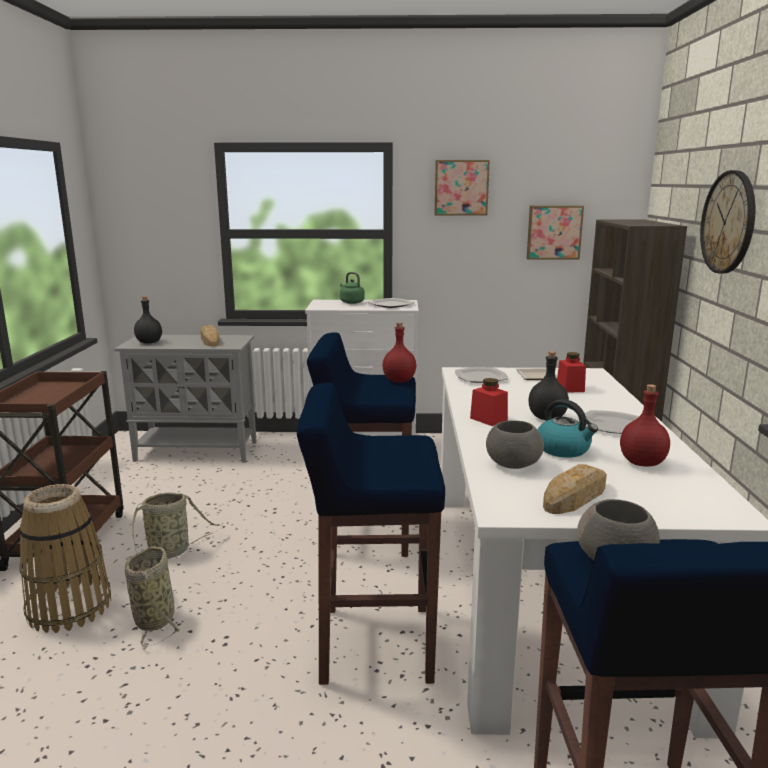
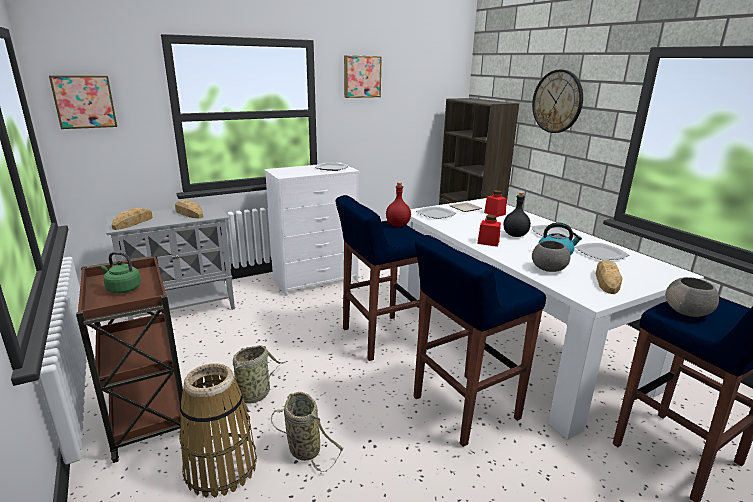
camera: 30 degrees left, 5 degrees up
(149, 342) = (133, 222): black bottle -> bread
(351, 302) = (299, 169): green kettle -> green kettle (122, 289)
(554, 232) = (419, 108): picture -> picture (84, 101)
(641, 463) = (600, 253): red bottle -> plate

